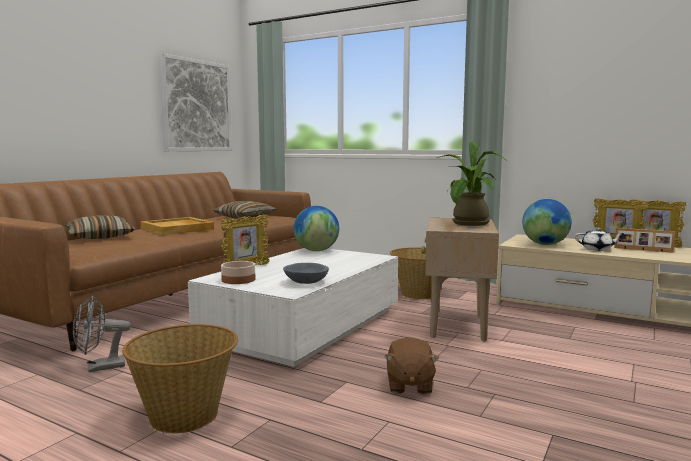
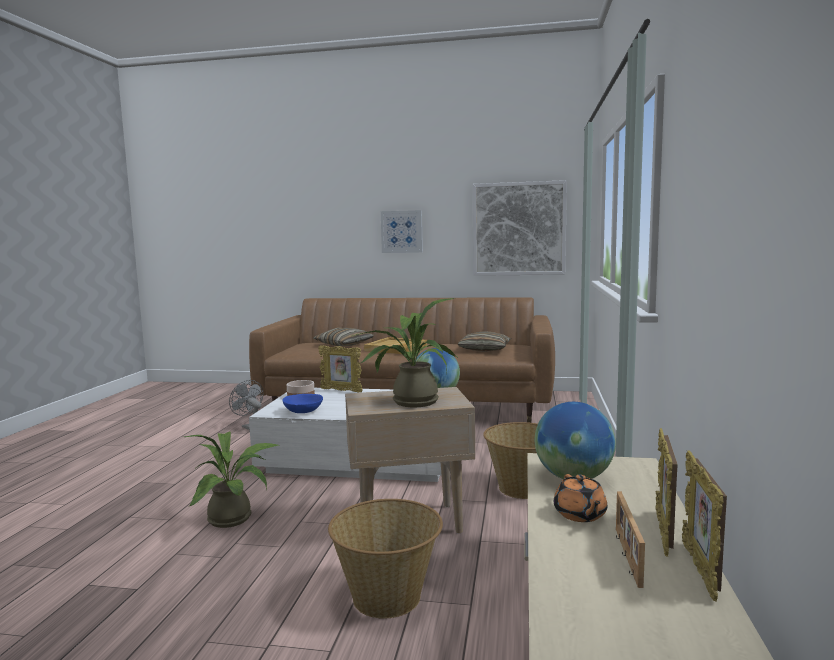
camera: 70 degrees right, 0 degrees up
(90, 96) = (401, 231): none -> picture
(185, 415) = (182, 462): basket -> basket (388, 597)
(305, 282) = (303, 411): grey bowl -> blue bowl
(409, 385) = (235, 518): brown plush toy -> potted plant
(597, 249) = (580, 515): white teapot -> orange teapot

